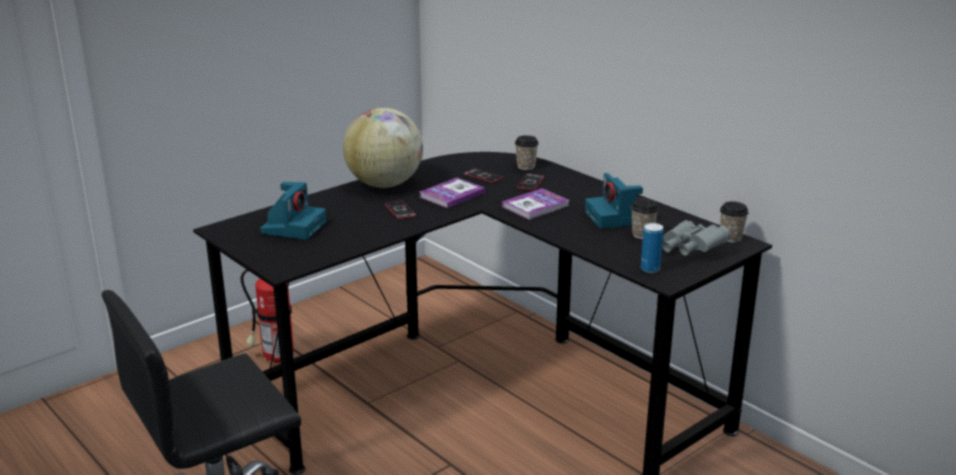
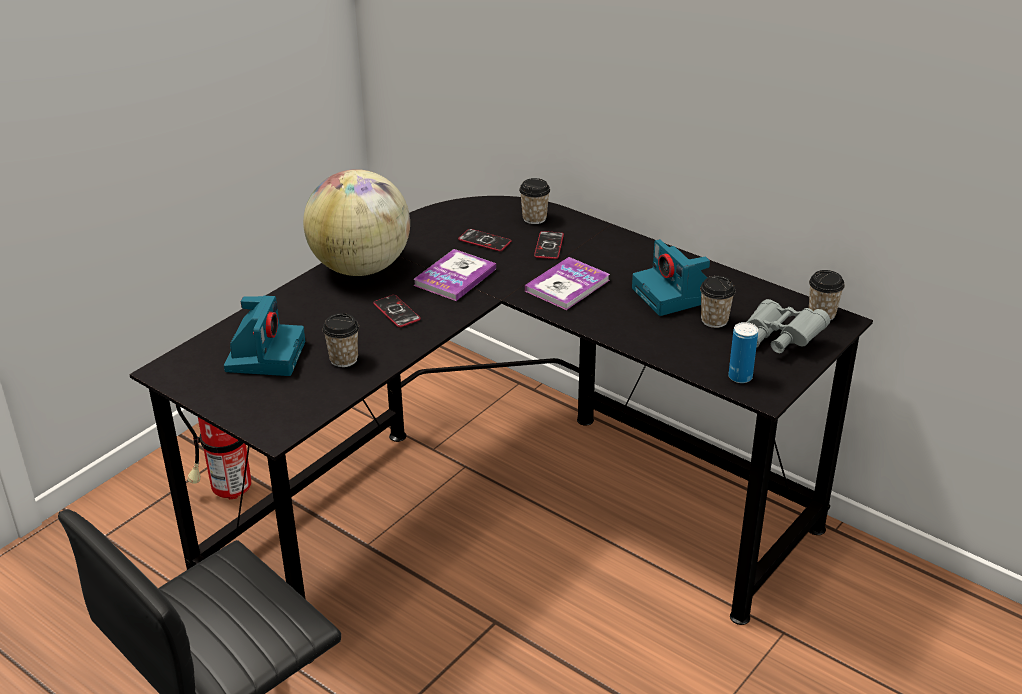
camera: 10 degrees left, 10 degrees up
(350, 233) = (344, 359): none -> cup

